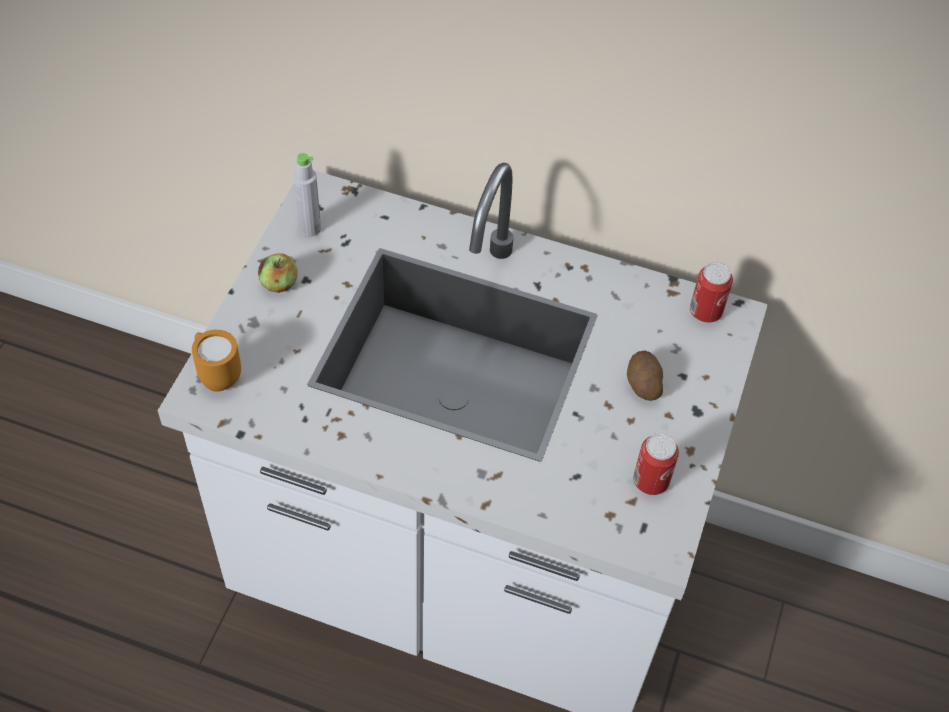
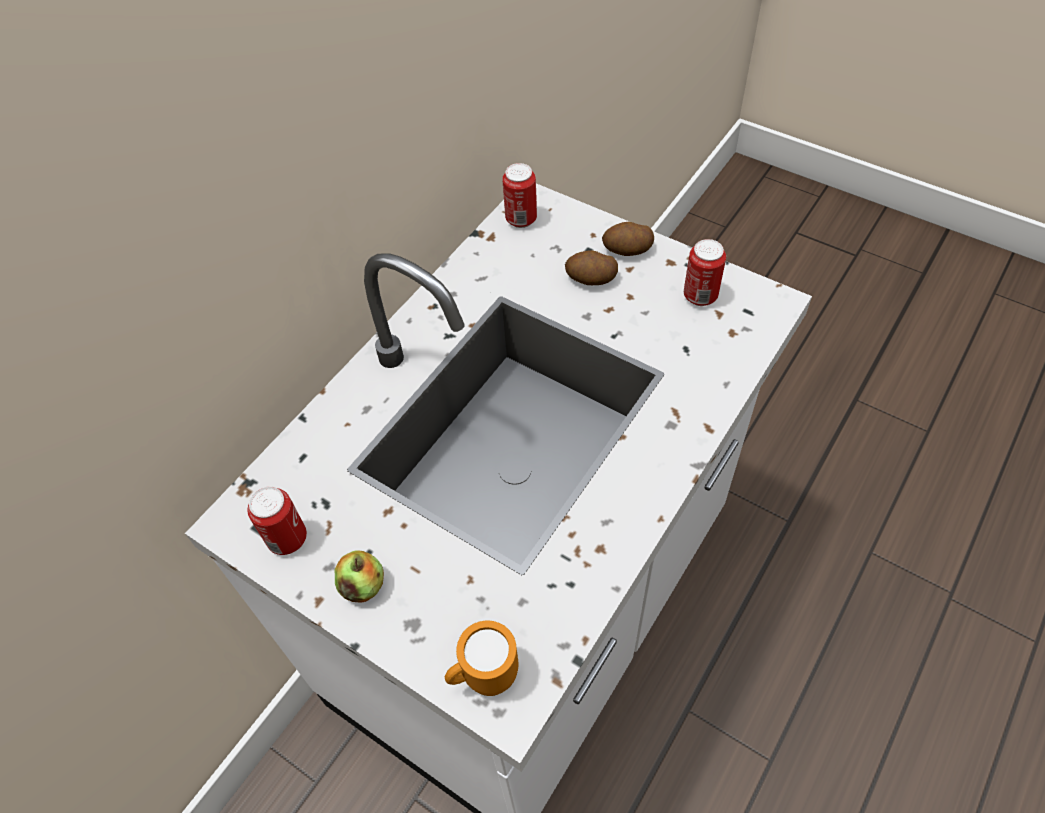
camera: 70 degrees left, 0 degrees up
(310, 228) = (287, 539): grey bottle -> can
(693, 410) = (627, 250): none -> potato

